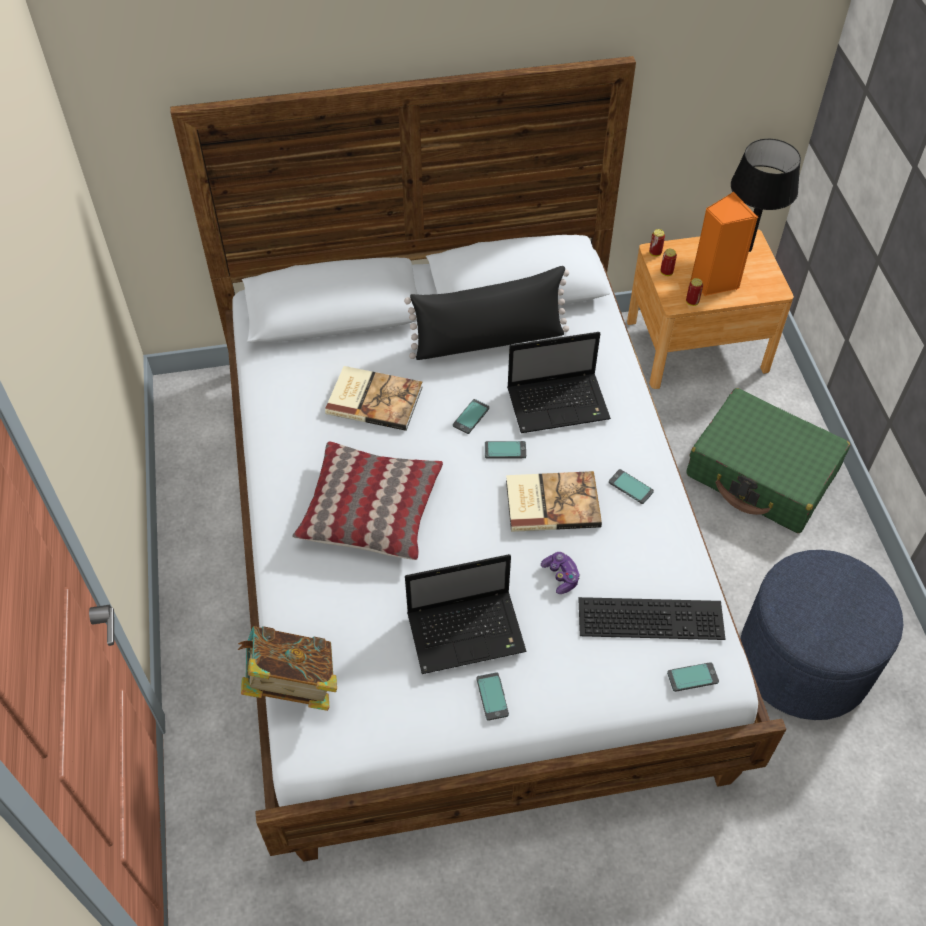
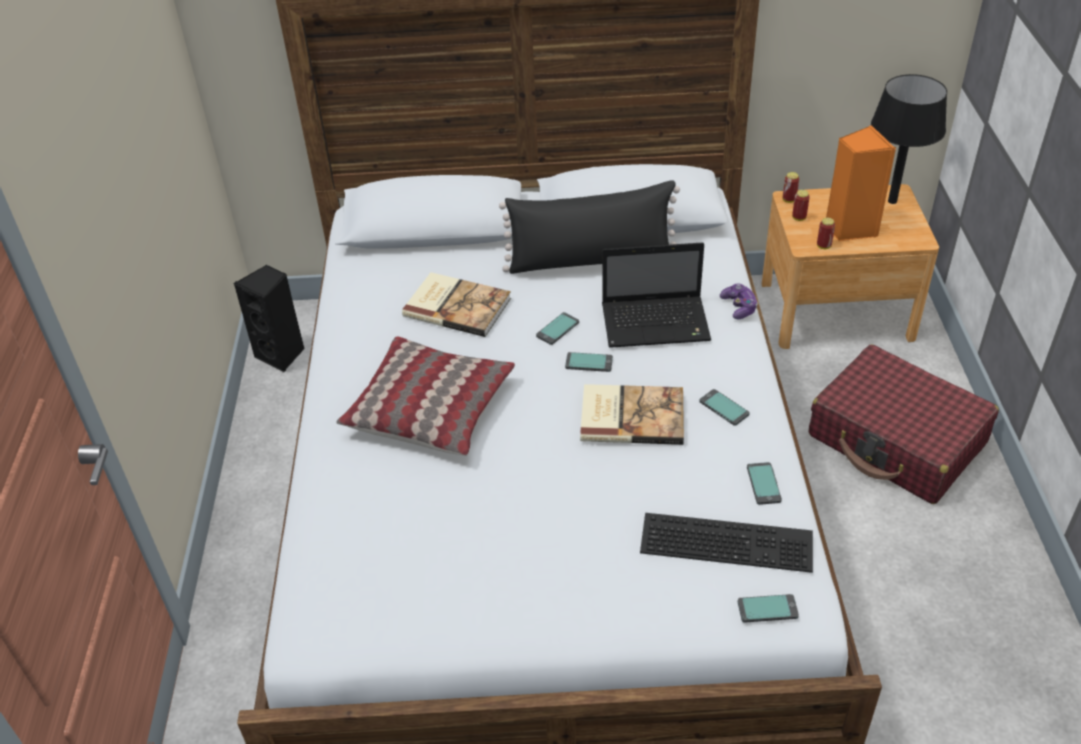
camera: 10 degrees right, 10 degrees down
(189, 431) = (282, 355): none -> black speaker
(292, 684) = (303, 571): book -> none
(468, 632) = (511, 536): laptop -> none
(492, 696) = (527, 607): phone -> phone (764, 484)
(561, 576) = (629, 490): game controller -> game controller (739, 307)
(762, 473) = (897, 440): green suitcase -> red suitcase
(804, 661) = (927, 641): blue ottoman -> none

